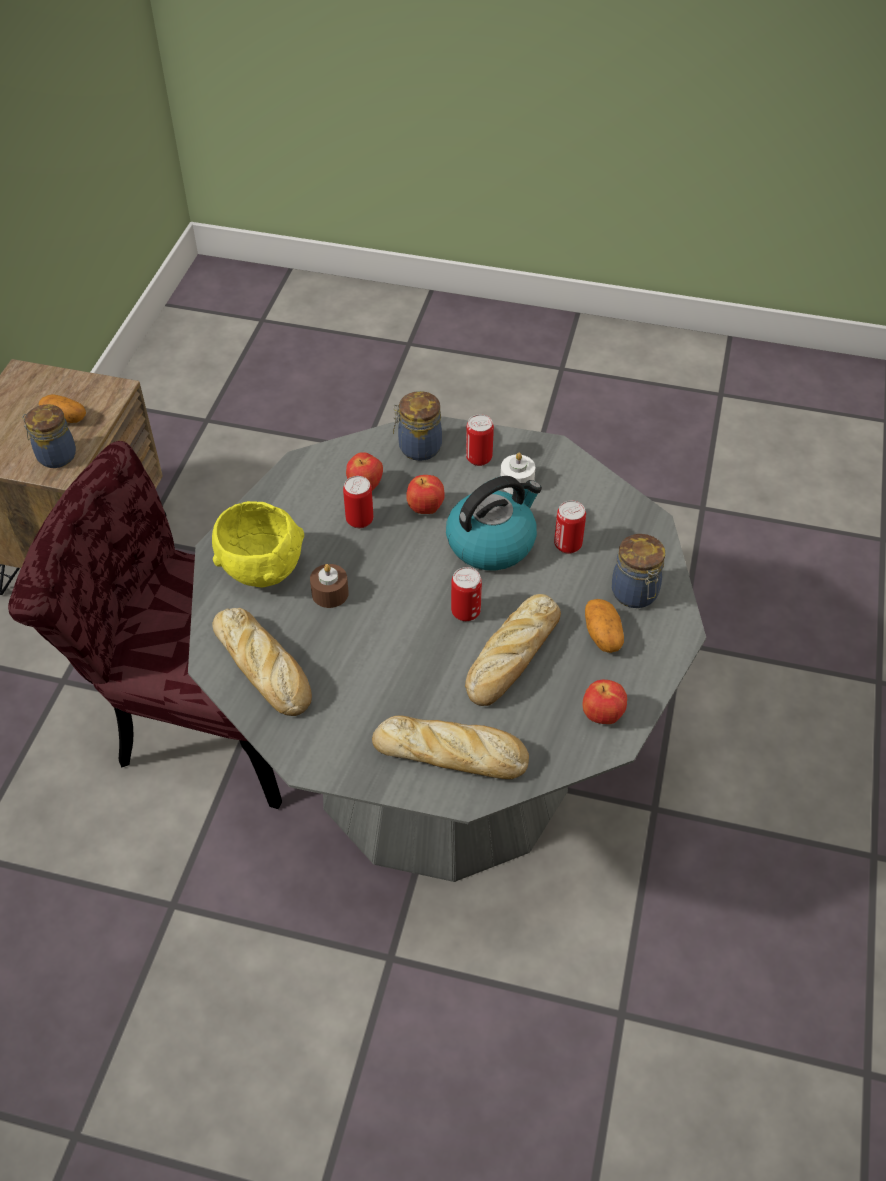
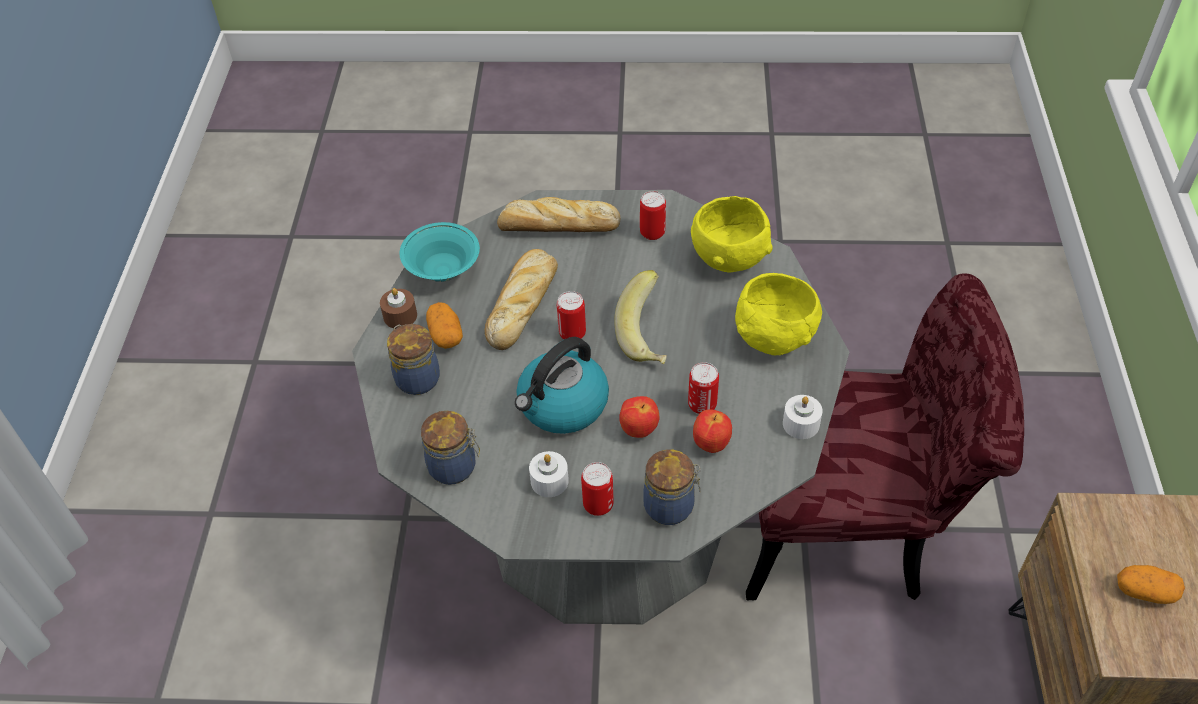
camera: 170 degrees right, 0 degrees up
(55, 456) = (1111, 533): jar -> jar (454, 467)
(264, 668) = (728, 259): bread -> yellow bowl
(278, 490) = (801, 424): none -> white candle
(330, 593) = (700, 328): brown candle -> brown candle (400, 316)
(386, 595) = (649, 336): none -> banana
(567, 545) = (486, 416): can -> can (652, 233)
(602, 716) = (443, 271): apple -> turquoise bowl

